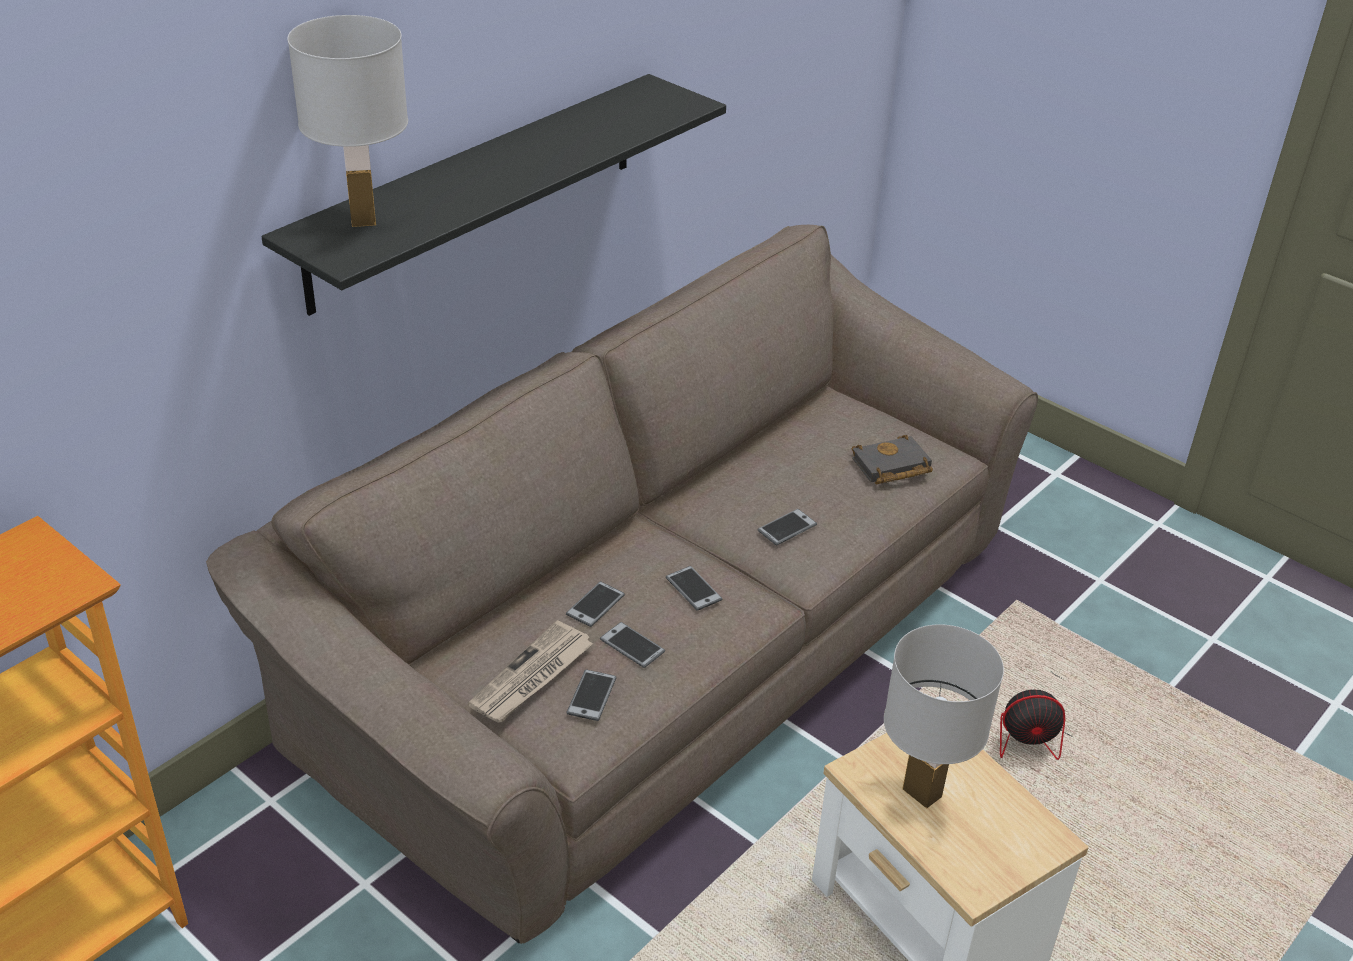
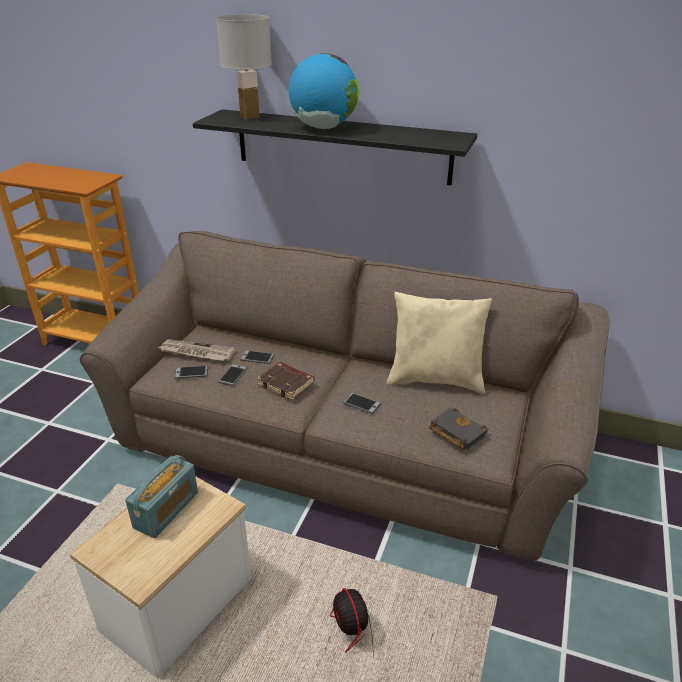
camera: 70 degrees right, 5 degrees down
(511, 170) = (324, 128): none -> globe
(693, 589) = (287, 383): phone -> brown book
(765, 443) = (436, 379): none -> beige pillow
(920, 793) = (166, 510): white table lamp -> radio

